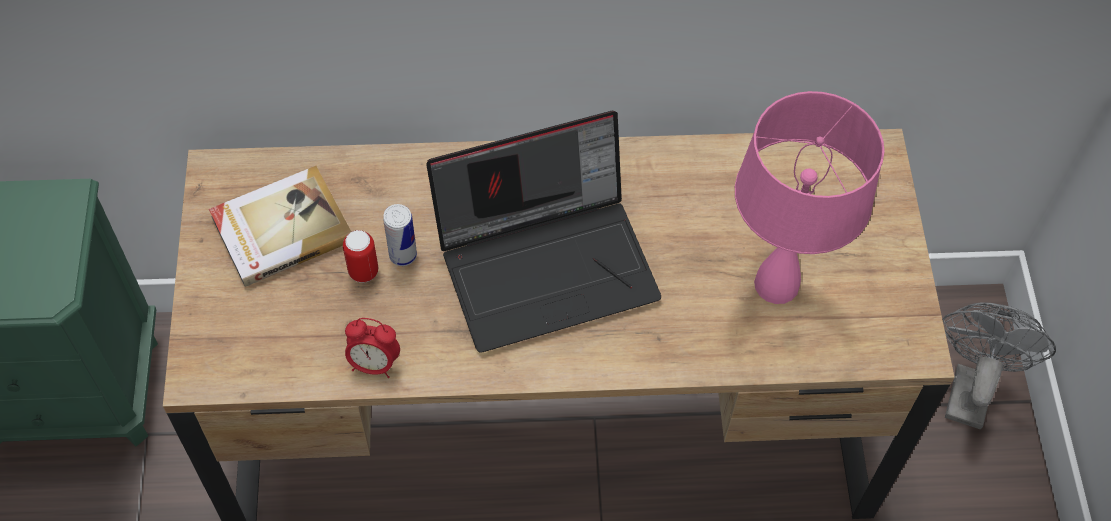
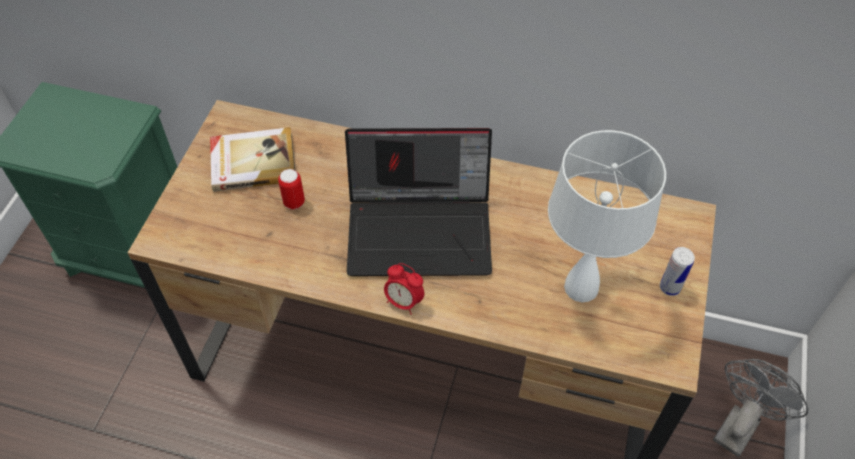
camera: 20 degrees right, 5 degrees down
(374, 364) = (275, 263): alarm clock -> alarm clock (403, 302)
(403, 255) = (324, 199): can -> can (670, 287)
(776, 283) = (581, 287): pink table lamp -> white table lamp

